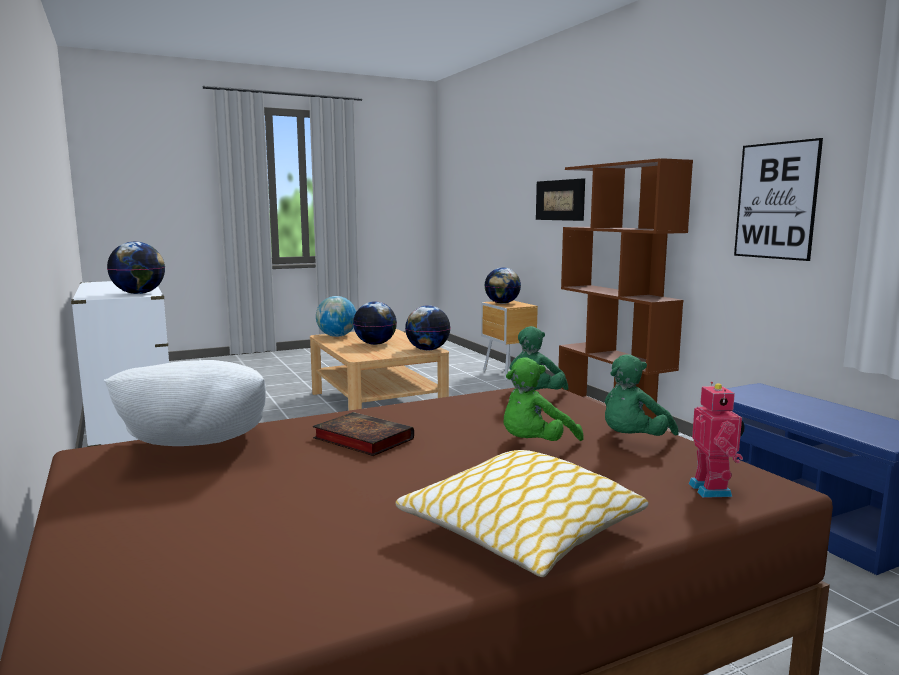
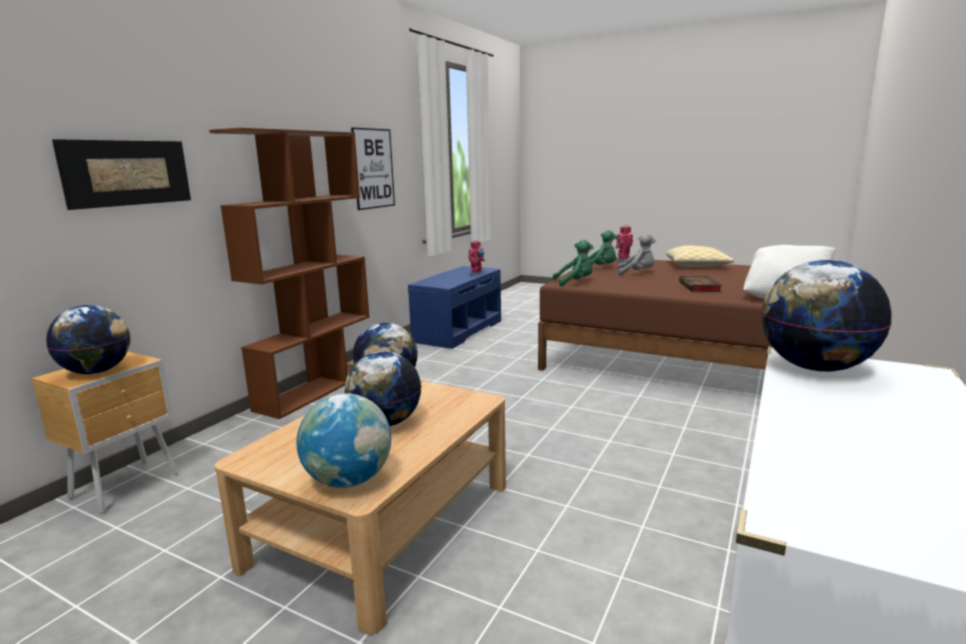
camera: 125 degrees left, 5 degrees up
(535, 445) = (637, 273): green plush toy -> grey plush toy
(819, 422) = (477, 274): none -> toy robot

